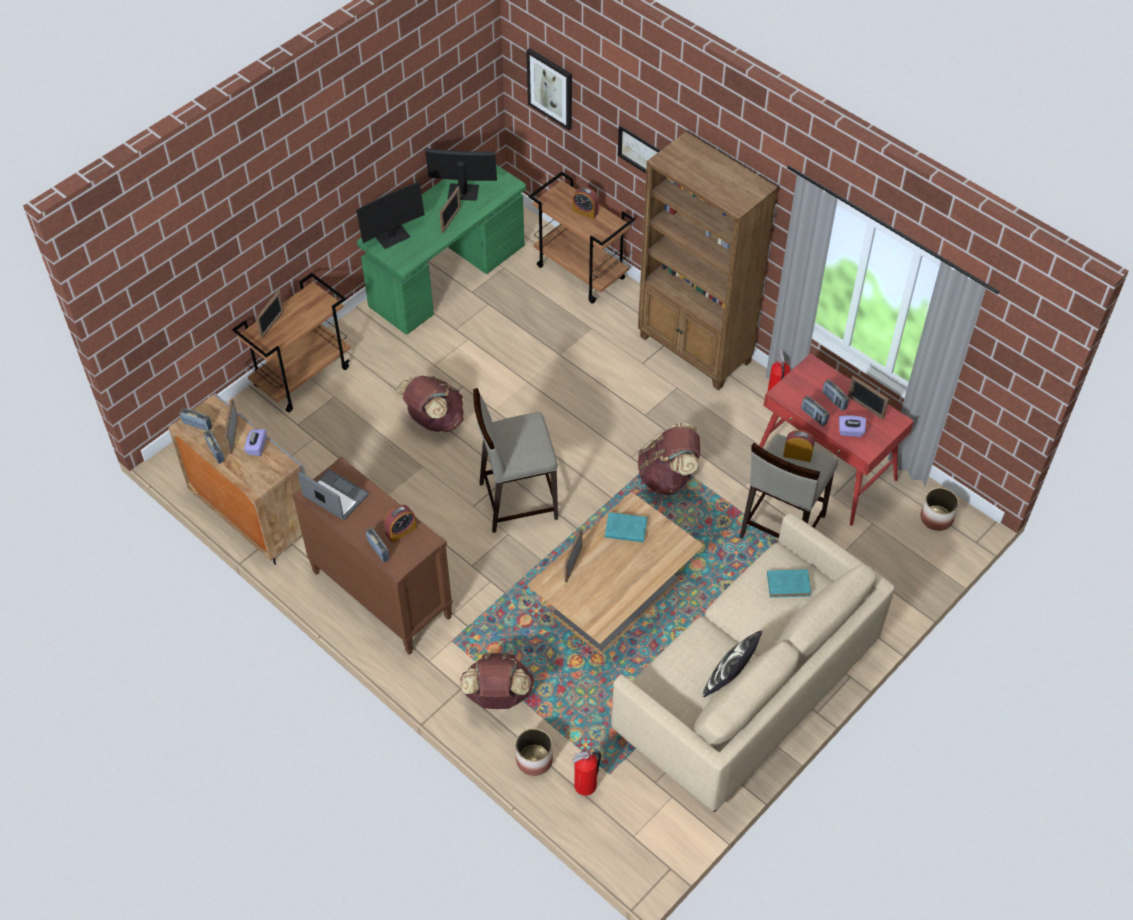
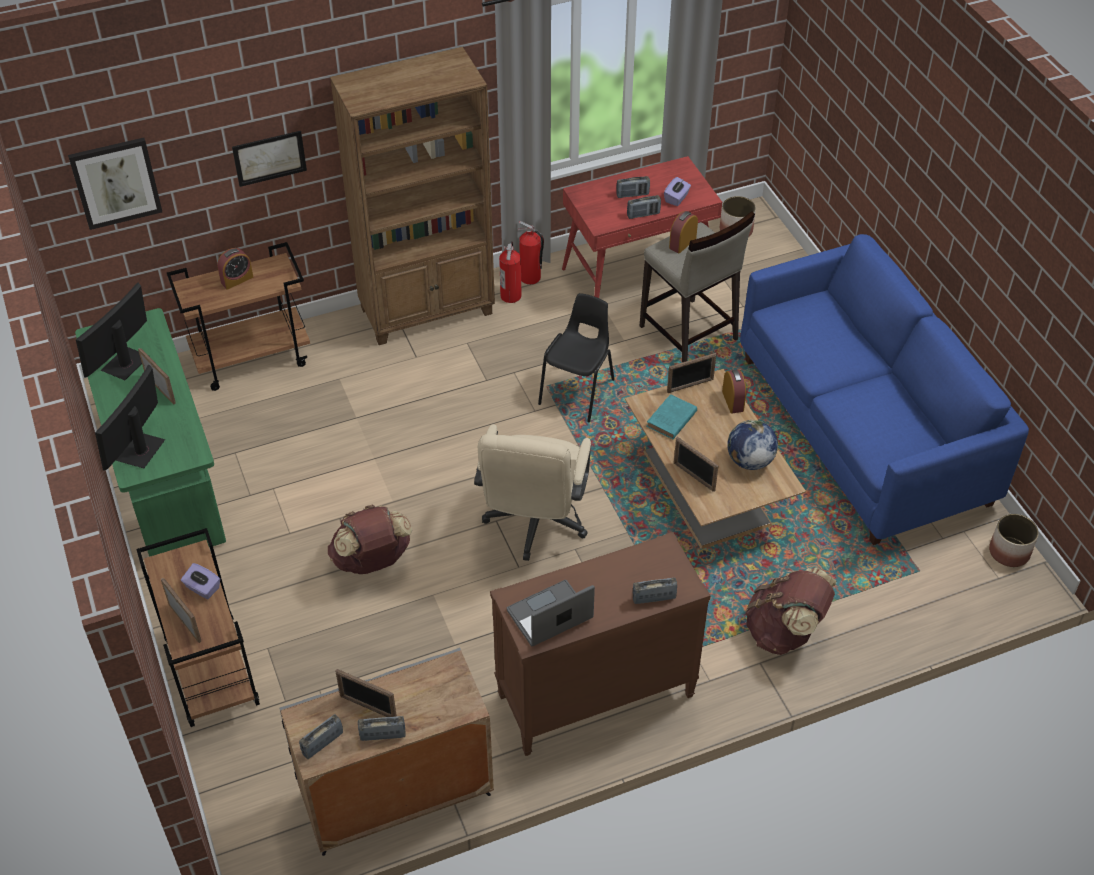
camera: 65 degrees left, 5 degrees down
(256, 447) = (402, 687): purple tissue box -> purple tissue box (202, 588)
(392, 236) = (141, 451): monitor -> monitor turned 150 degrees counterclockwise
(401, 531) = (637, 568): alarm clock -> alarm clock (733, 401)
(517, 500) = (534, 525): beige stool -> beige office chair
(534, 760) = (878, 628): planter -> planter (1009, 552)
(586, 786) = (926, 595): fire extinguisher -> fire extinguisher (511, 296)
(610, 595) = (749, 461): none -> globe
(668, 477) = (578, 392): brown backpack -> black chair
(729, 679) = (903, 401): pillow -> none
(746, 689) = (863, 430): beige sofa -> blue sofa
(789, 585) = (814, 318): turquoise book -> none
(865, 407) = (653, 178): picture frame -> picture frame (690, 386)

